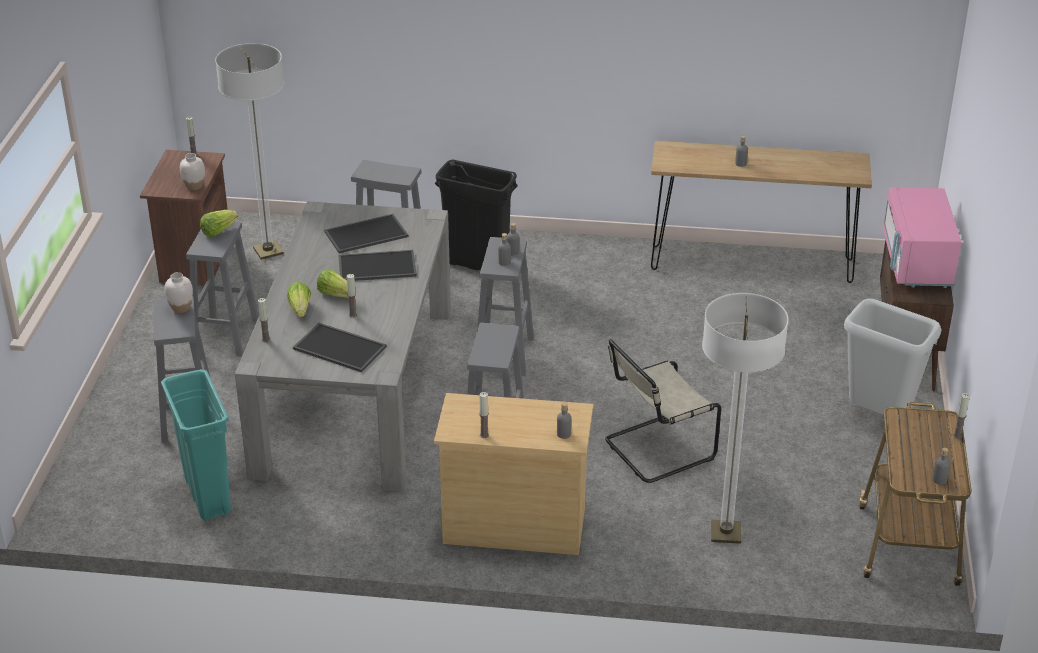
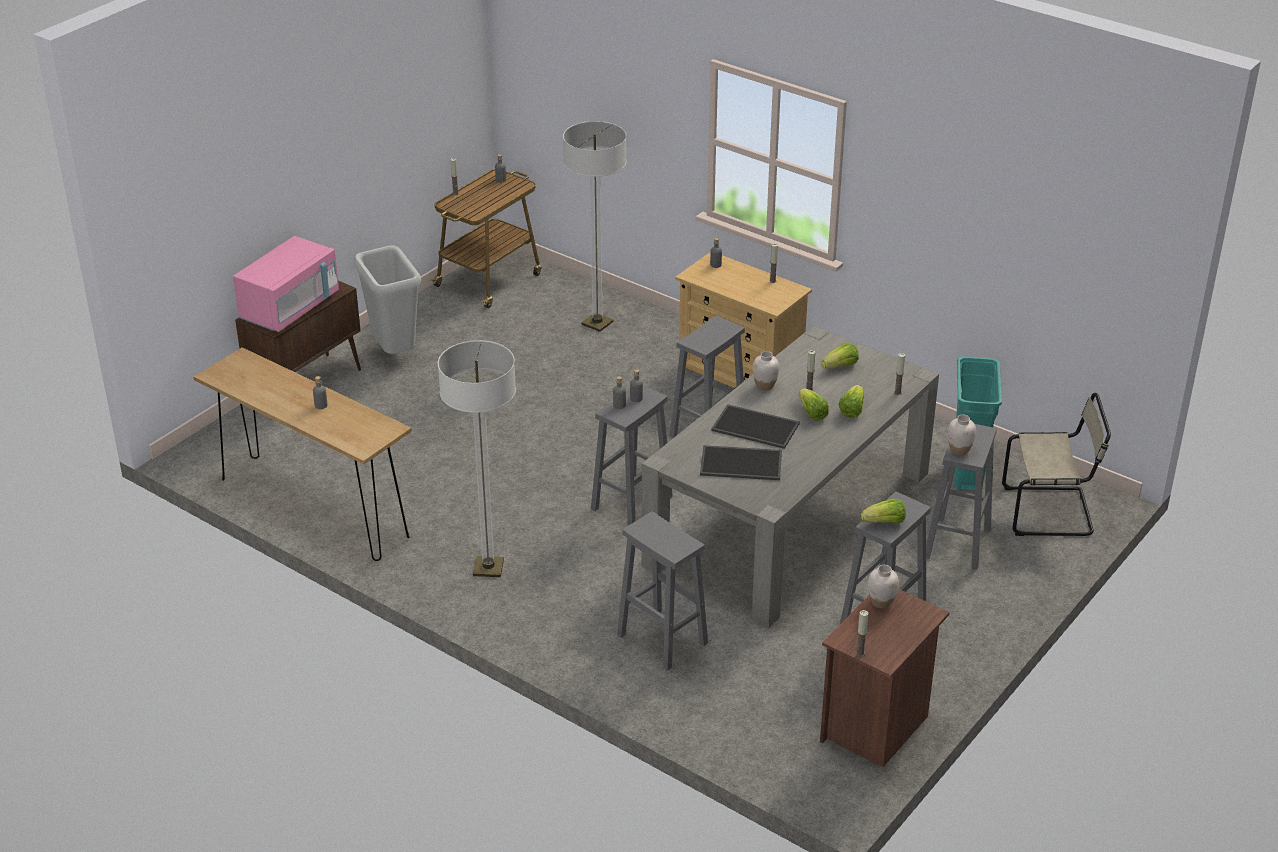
camera: 150 degrees left, 0 degrees up
(268, 251) = (782, 714): floor lamp -> floor lamp (488, 568)
(338, 348) = (840, 366): tray -> lettuce
(397, 305) = (765, 386): none -> white vase
(478, 264) = (570, 608): black trash can -> none
(655, 450) = (586, 387): beige chair -> beige chair (1051, 512)

